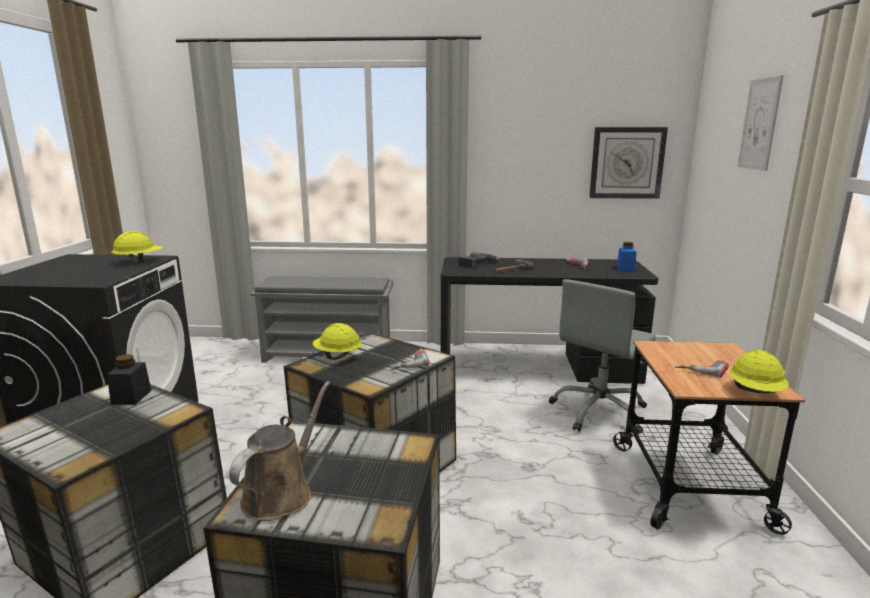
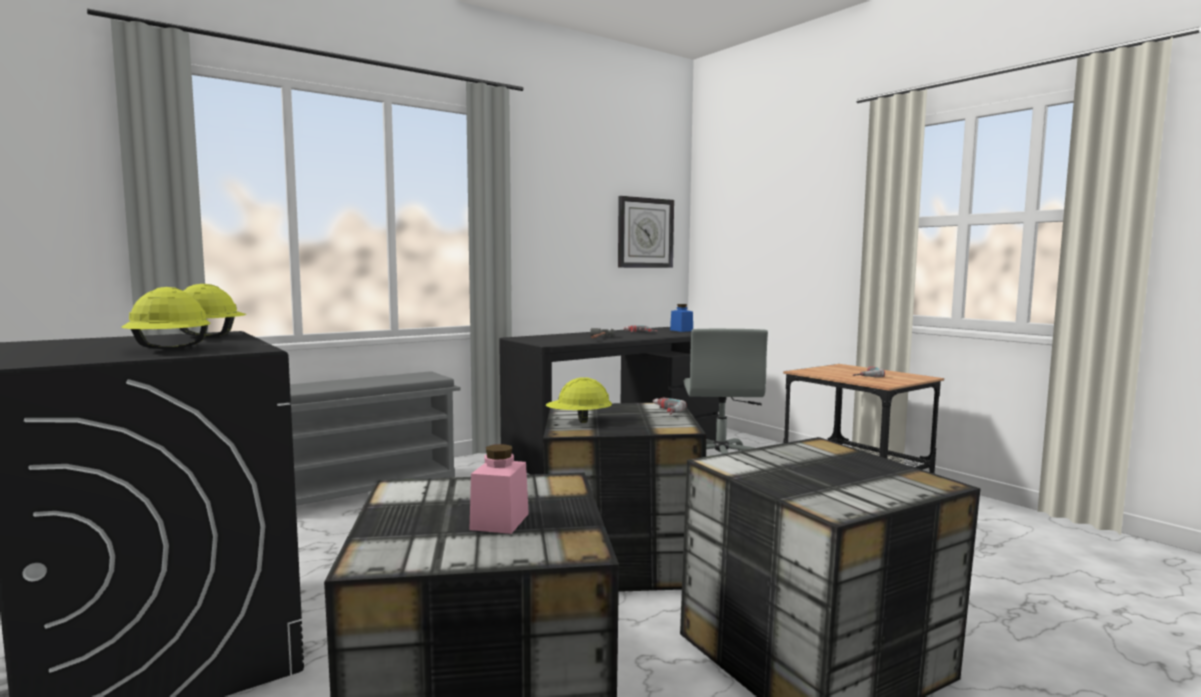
camera: 40 degrees left, 10 degrees down
(91, 430) = (499, 521): none -> pink jar
(131, 397) = (455, 490): black jar -> none
(281, 494) = (828, 492): brown watering can -> none
(477, 263) = (550, 338): power drill -> none
(756, 393) = (918, 379): yellow hard hat -> yellow hard hat (169, 349)
(759, 124) = (789, 190): picture -> none

